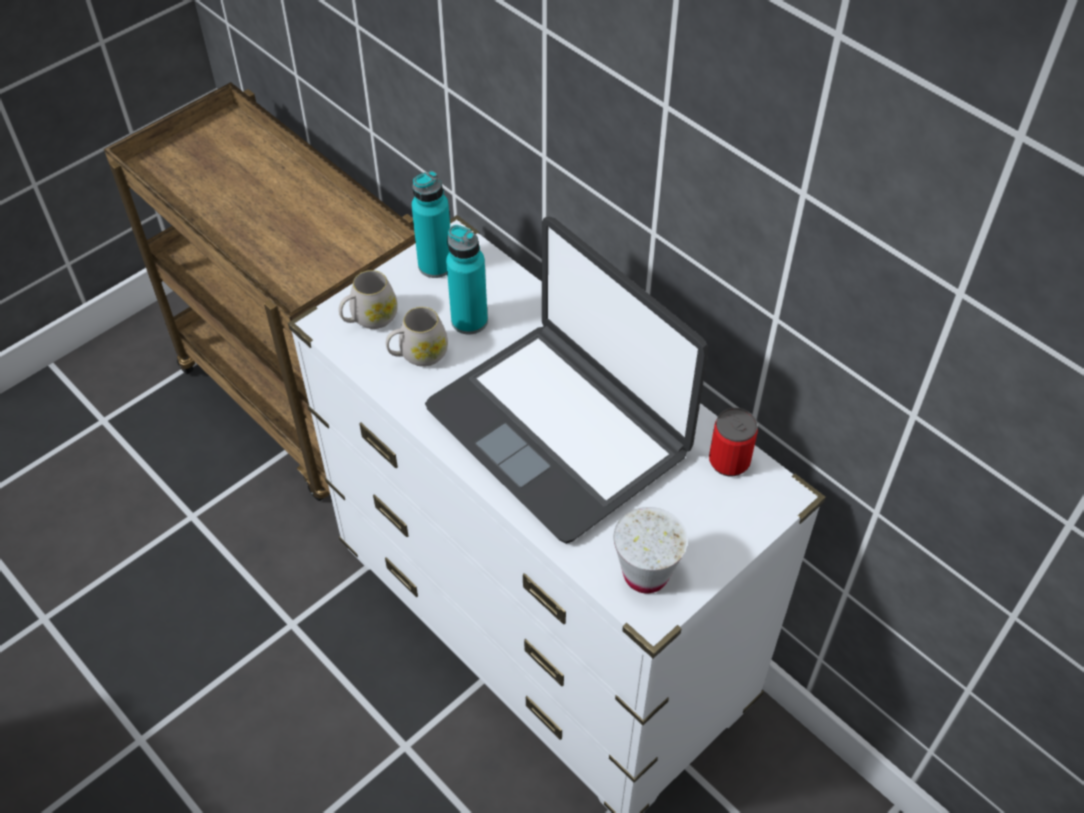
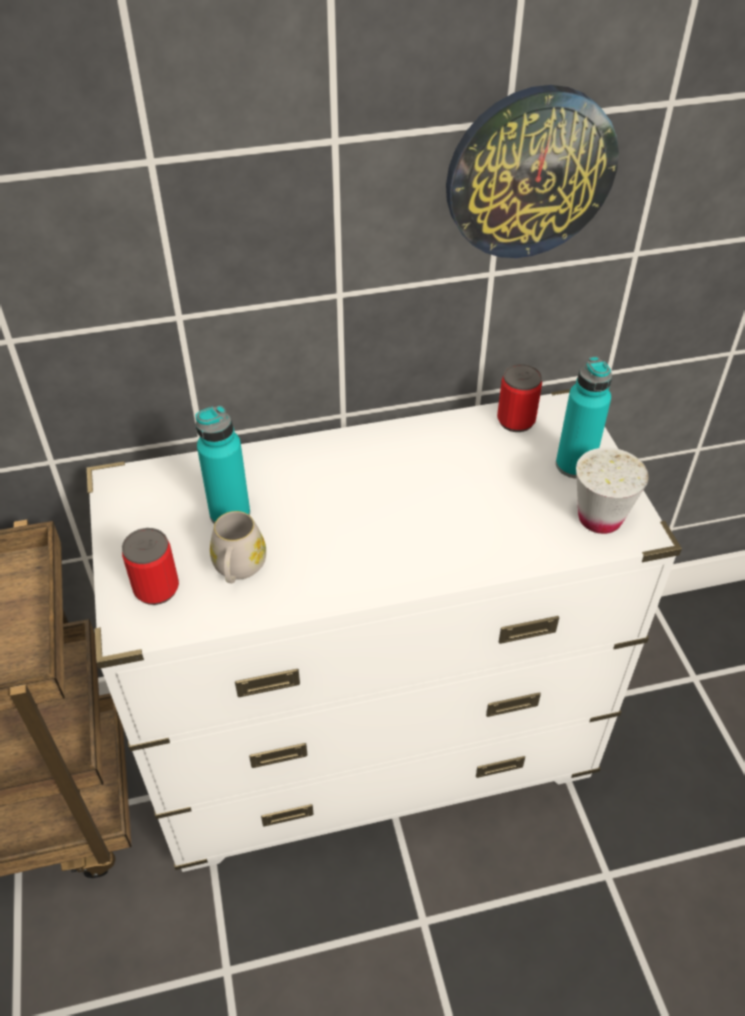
camera: 60 degrees left, 5 degrees down
(369, 318) = (156, 589): white mug -> can
(435, 265) = (136, 509): turquoise bottle -> turquoise bottle (574, 465)
(559, 429) = (409, 506): laptop -> none
(808, 253) = (530, 173): none -> wall clock

